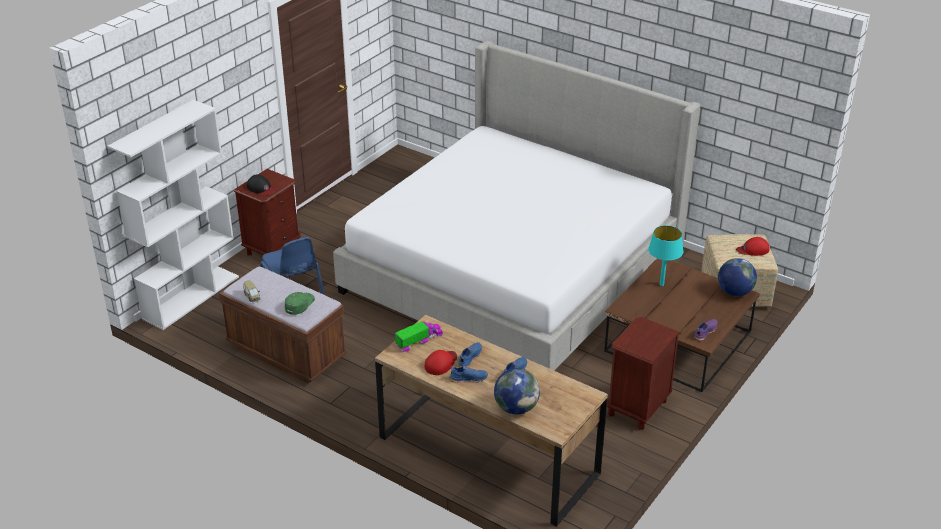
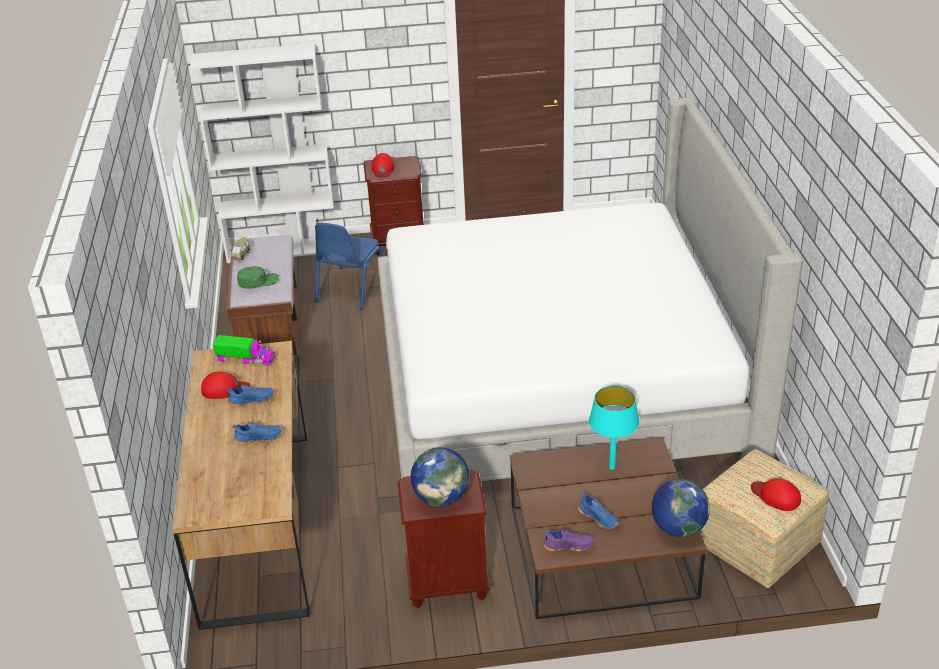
camera: 50 degrees right, 0 degrees up
(260, 188) = (383, 169): black cap -> red cap
(468, 378) = (219, 416): blue shoe -> blue shoe (599, 517)
(516, 408) = (202, 469): globe -> globe (441, 498)

